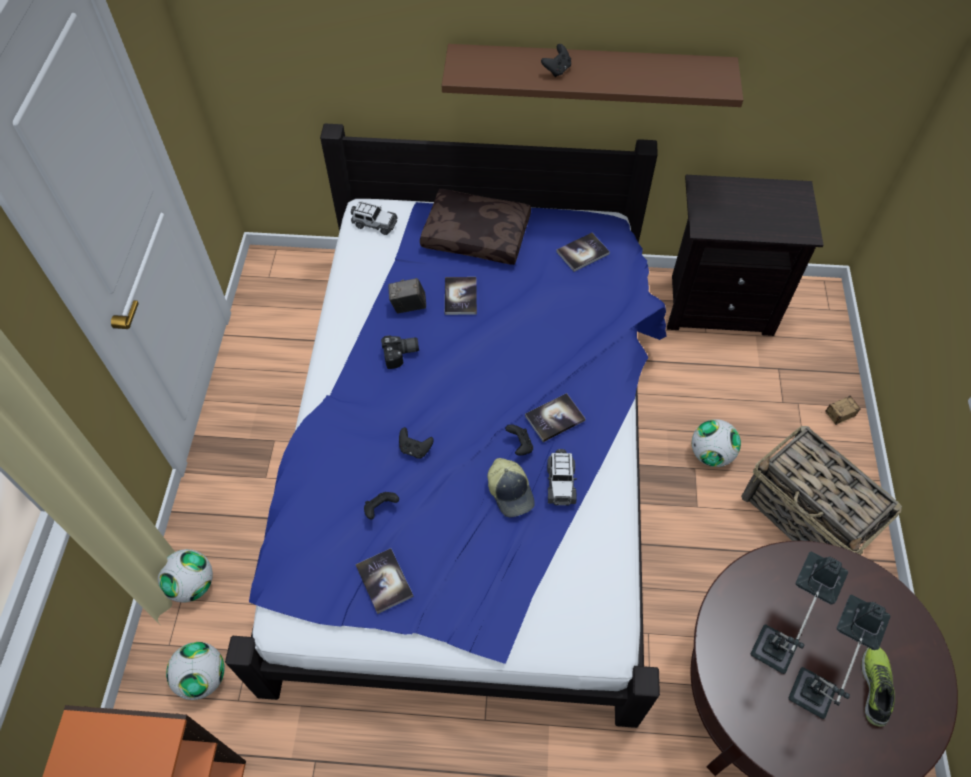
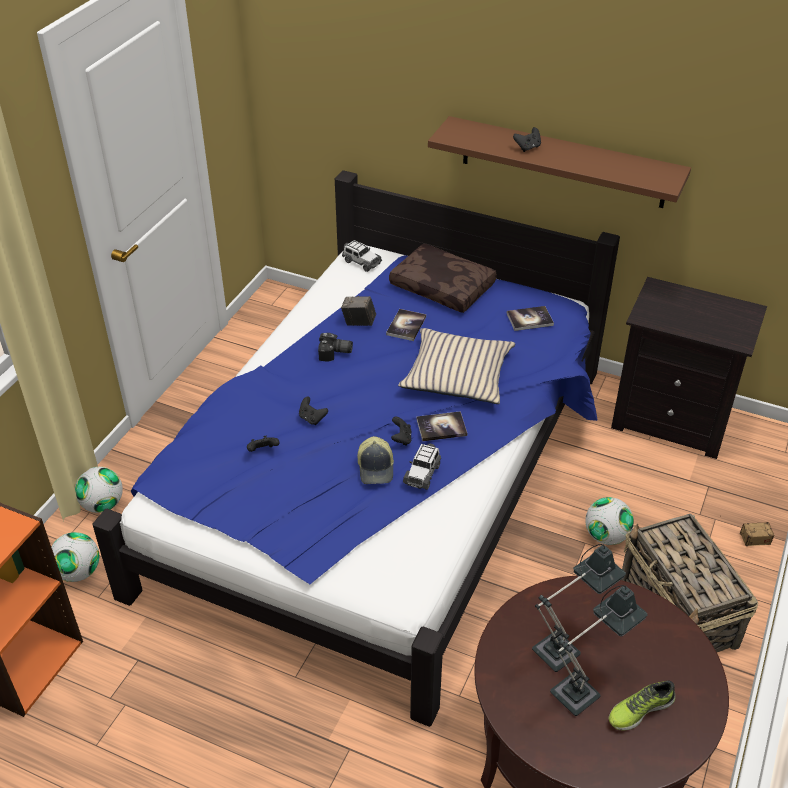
camera: 20 degrees right, 15 degrees down
(384, 581) = (240, 499): book -> none
(540, 345) = (457, 375): none -> beige pillow
(875, 687) = (639, 709): shoe -> shoe turned 150 degrees counterclockwise

